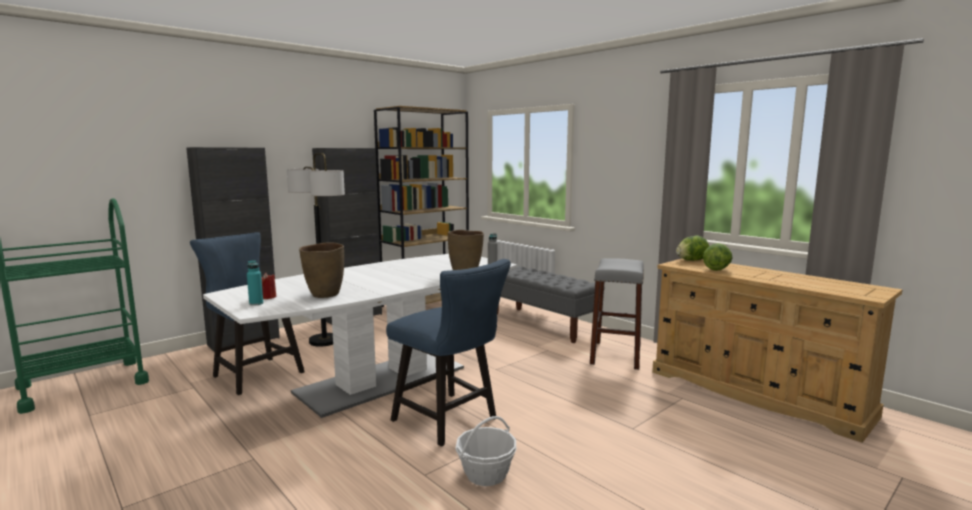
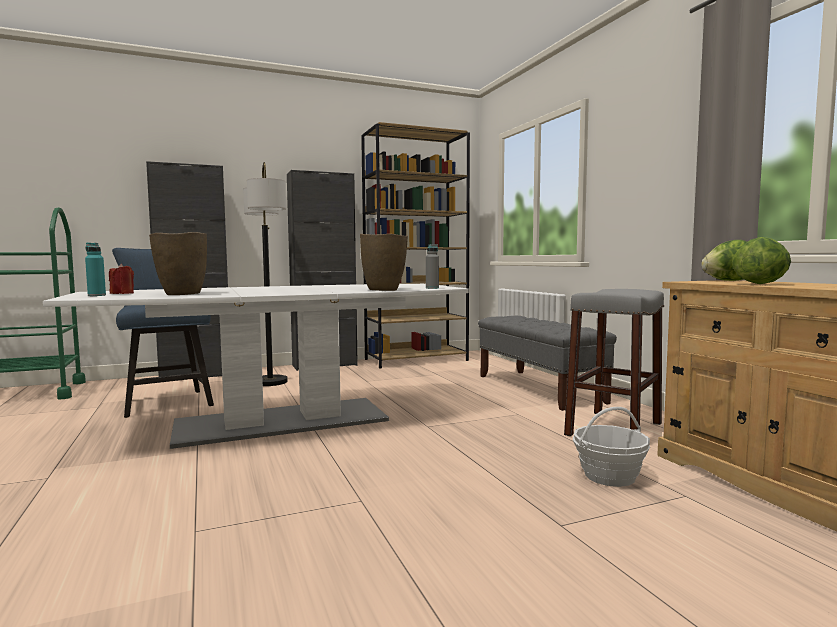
camera: 20 degrees right, 5 degrees down
(450, 421) = (304, 474): blue chair -> none
(486, 474) = (273, 546): basket -> basket (609, 476)

